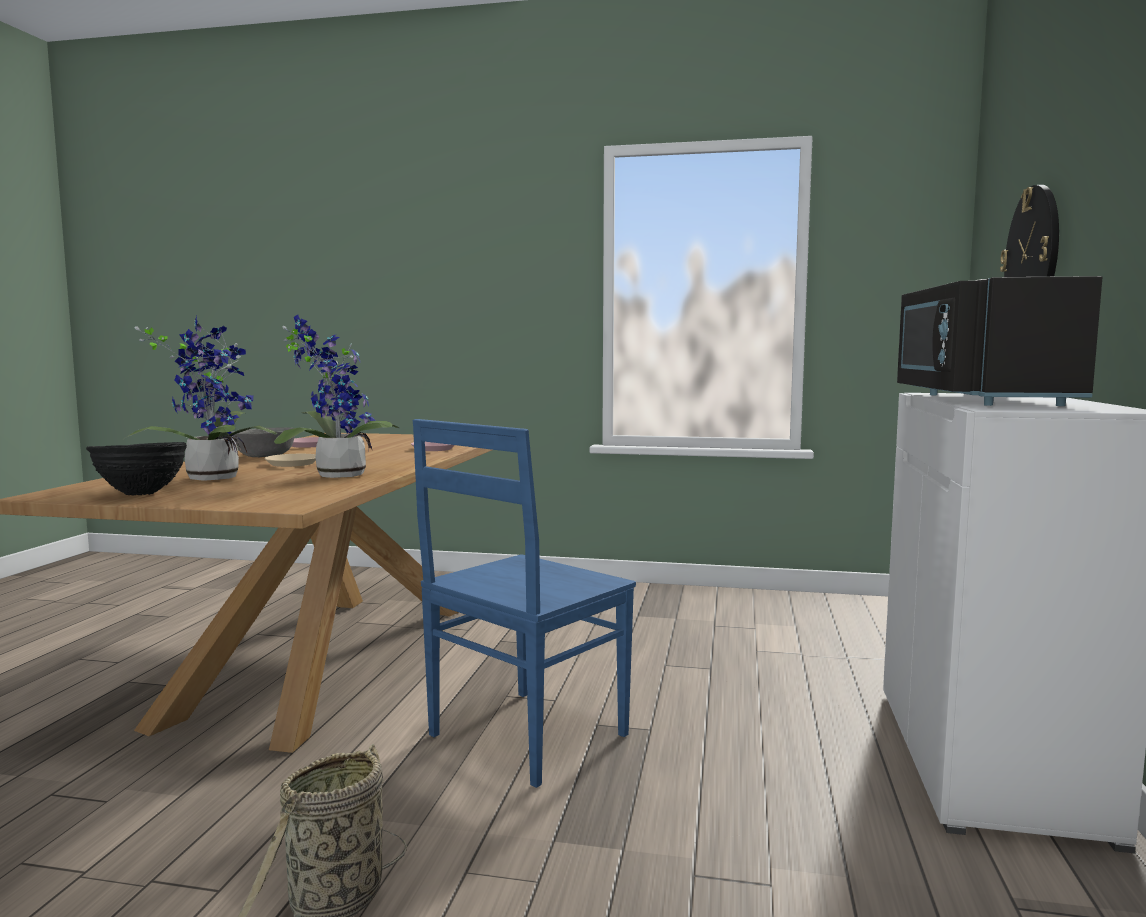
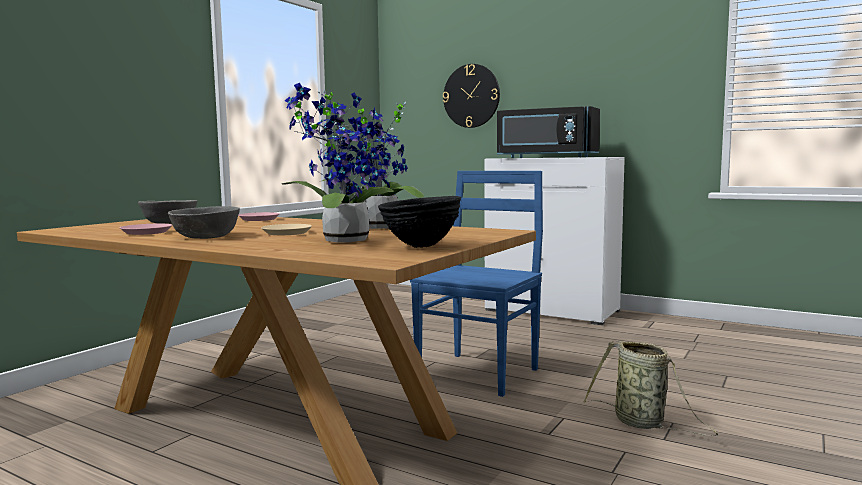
camera: 70 degrees left, 0 degrees up
(392, 440) = (169, 223): none -> grey bowl
(524, 737) = (479, 372): blue chair -> blue chair turned 120 degrees counterclockwise

